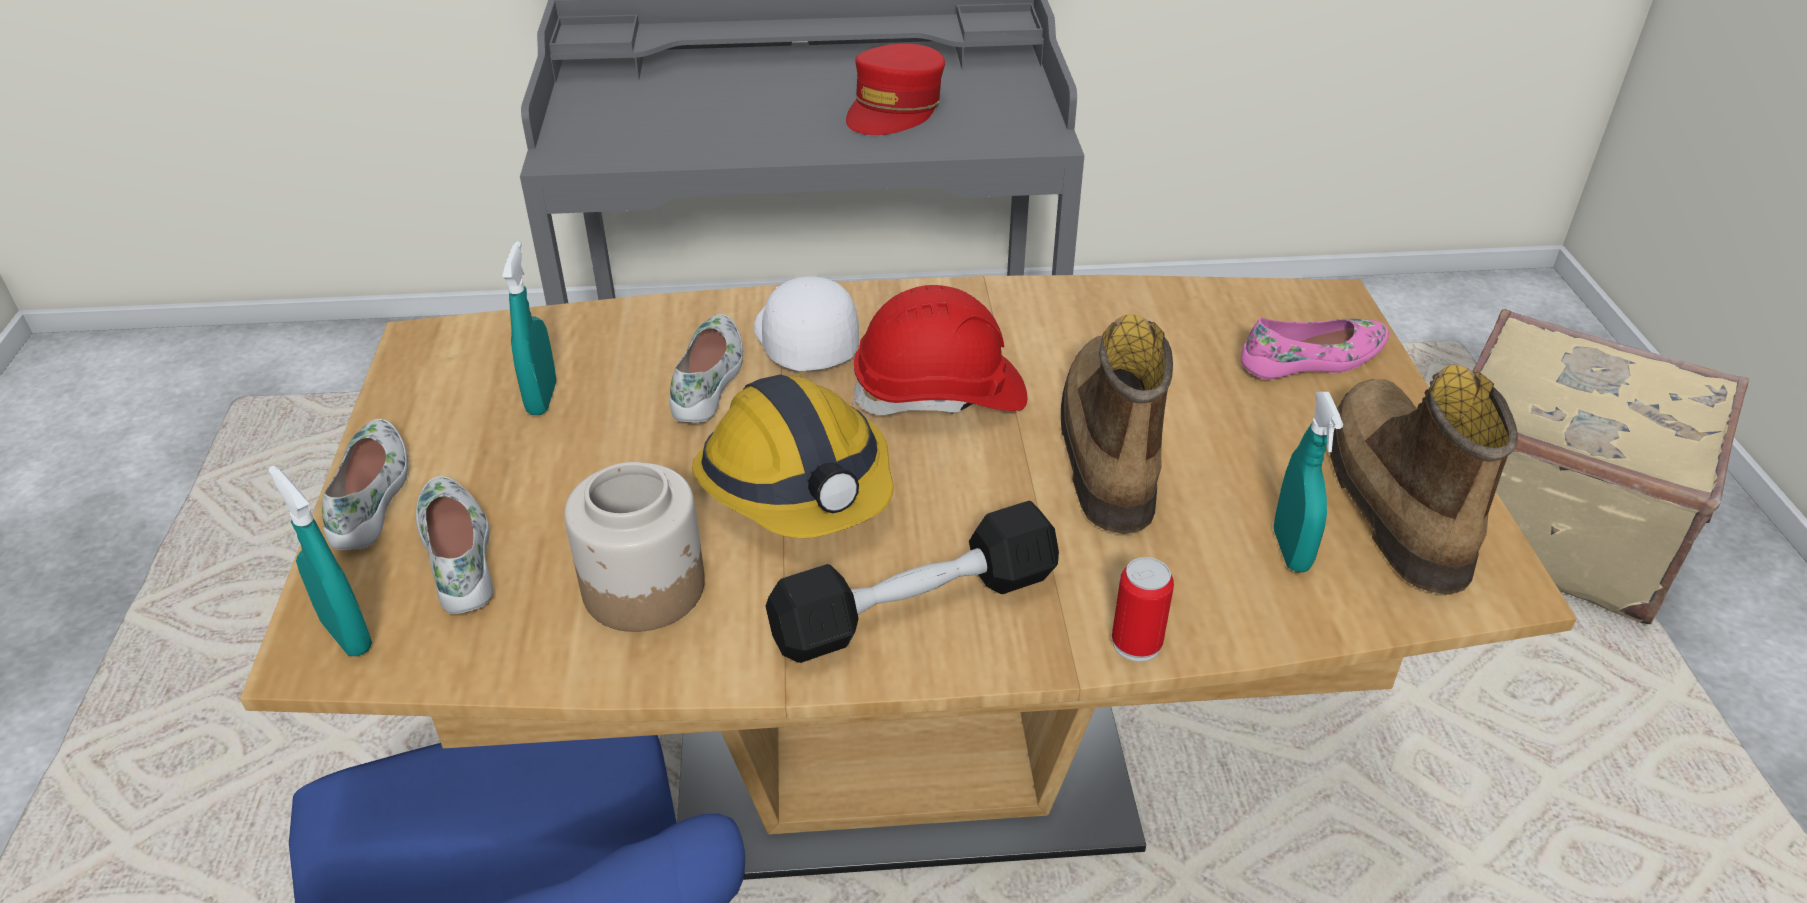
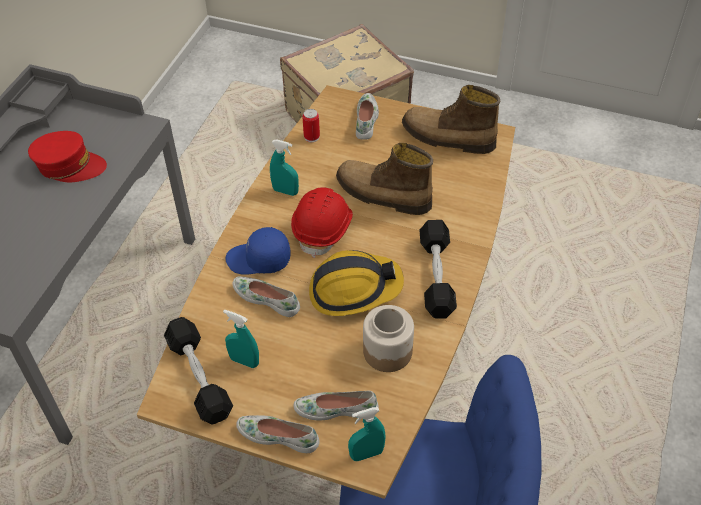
camera: 65 degrees left, 10 degrees up
(485, 360) = (199, 377): none -> black dumbbell
(802, 340) = (259, 260): white cap -> blue cap
(894, 109) = (69, 166): red cap -> red cap turned 45 degrees counterclockwise
(1136, 643) = (479, 227): can -> can (311, 137)
(1291, 550) = (458, 173): turquoise spray bottle -> turquoise spray bottle (285, 191)
(1314, 360) = (366, 120): pink shoe -> white shoe

